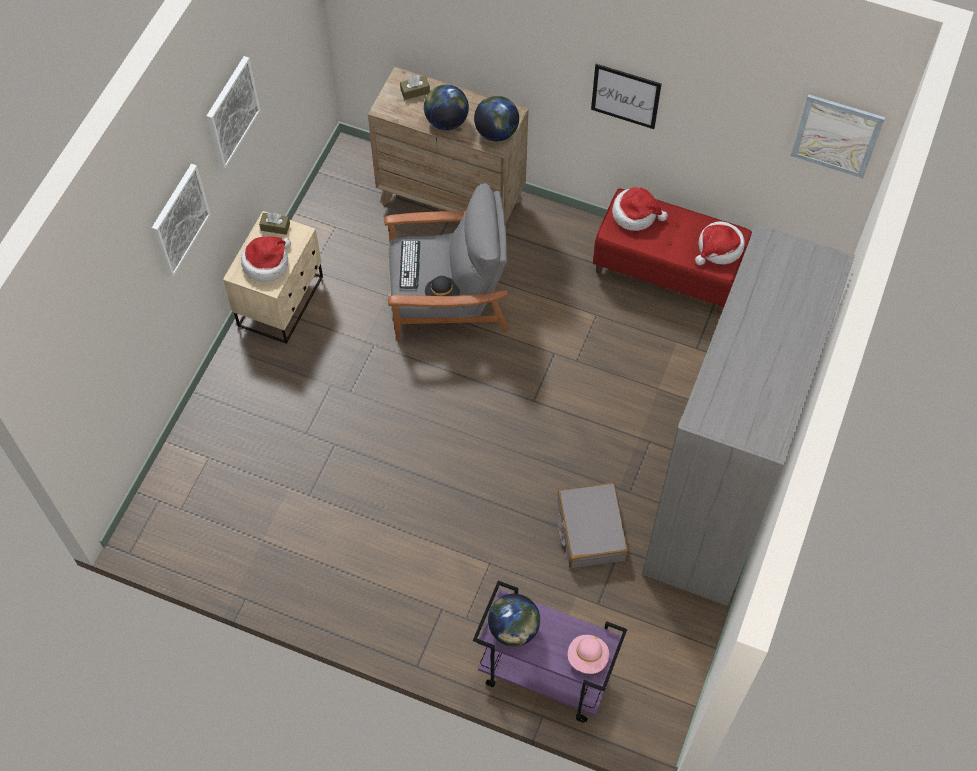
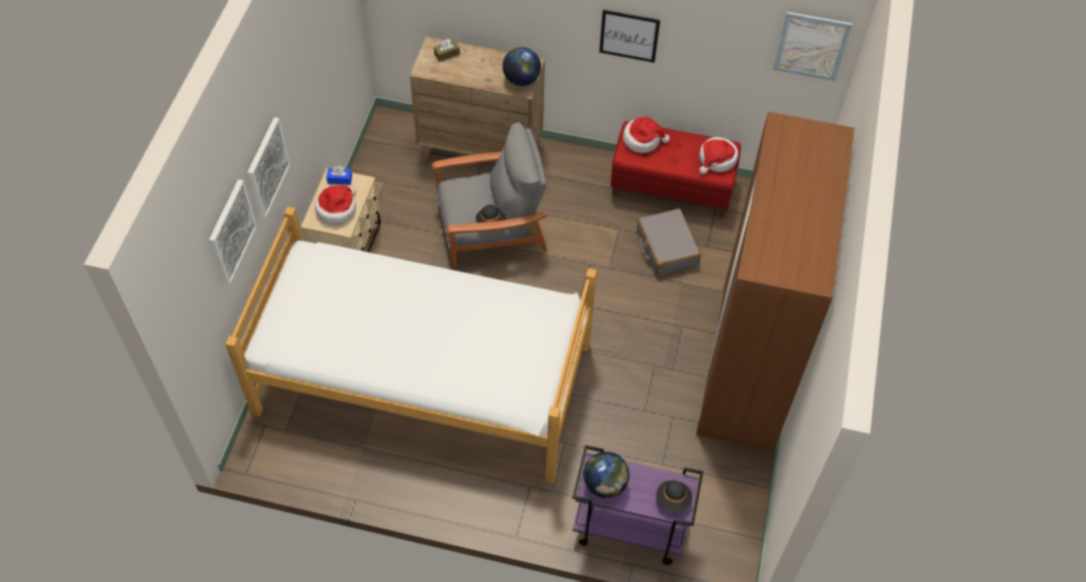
camera: 10 degrees left, 5 degrees down
(231, 112) = (300, 74): picture -> picture (231, 232)
(275, 227) = (339, 179): brown tissue box -> blue tissue box
(343, 467) = (423, 378): none -> bed
(409, 264) = (458, 200): keyboard -> none
(446, 121) = (477, 75): globe -> none
(587, 657) = (673, 500): pink hat -> black hat
(590, 531) = (646, 404): grey suitcase -> grey suitcase (666, 248)
(717, 498) = (747, 365): grey wardrobe -> brown wardrobe

